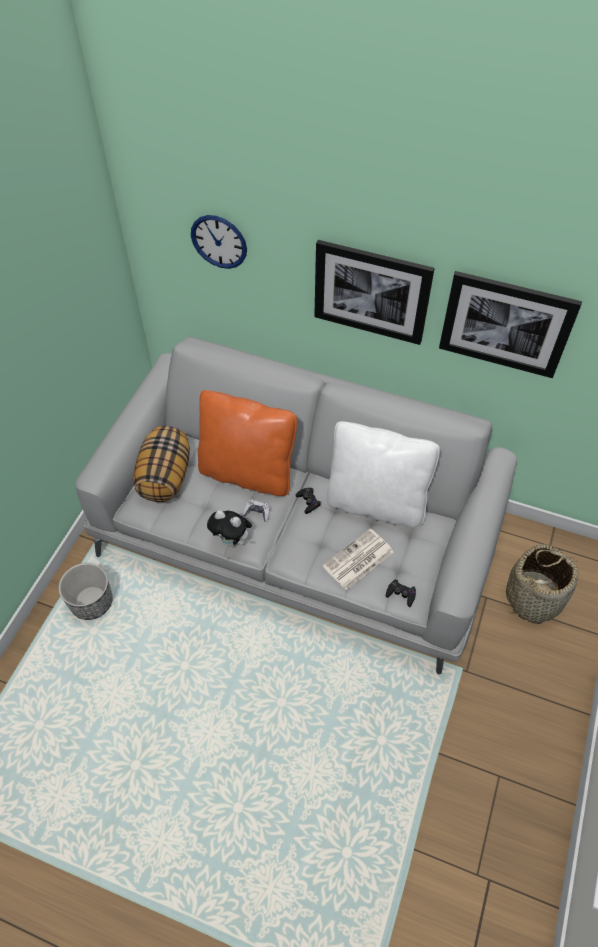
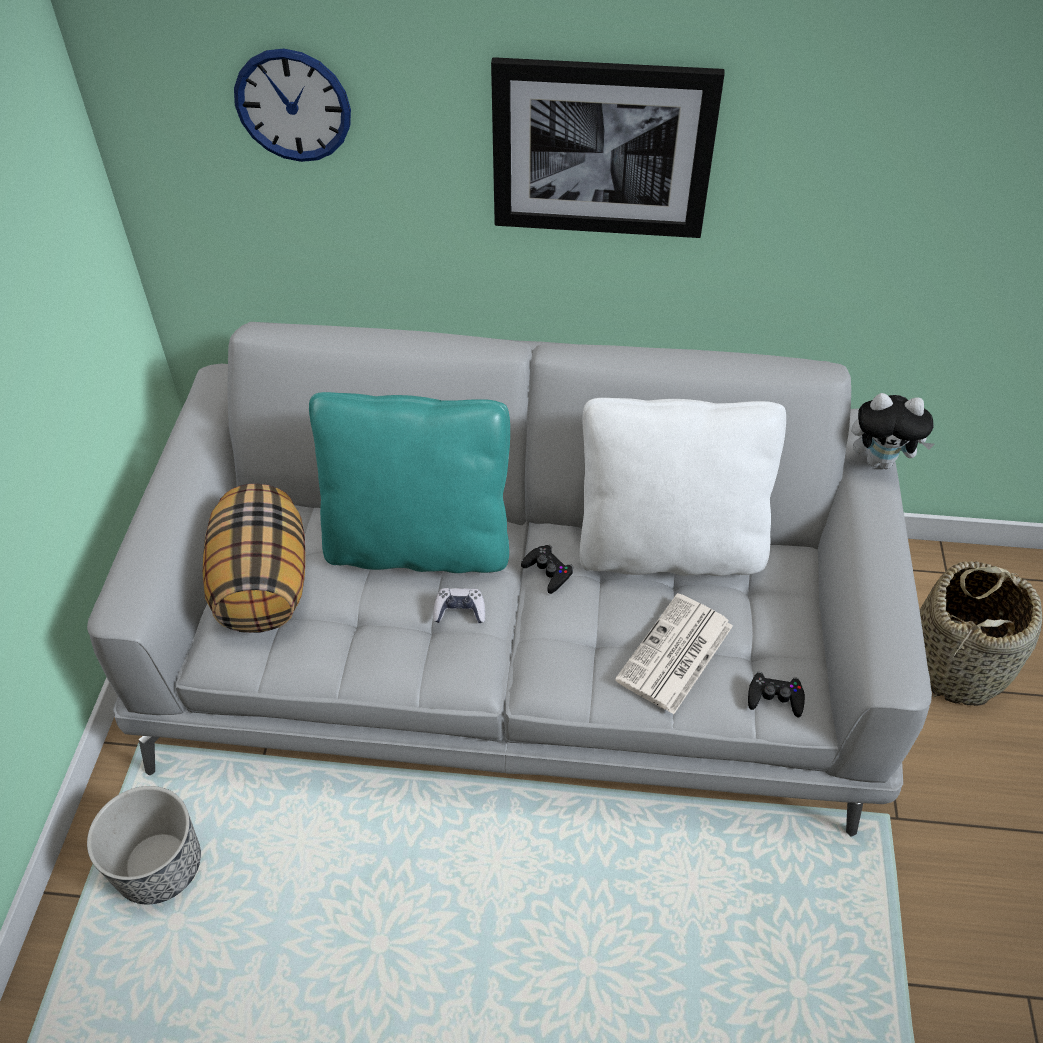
camera: 15 degrees left, 5 degrees down
(232, 541) = (428, 674): plush toy -> plush toy (880, 461)
(247, 472) = (418, 545): orange pillow -> turquoise pillow
(506, 324) = (861, 159): picture -> none

